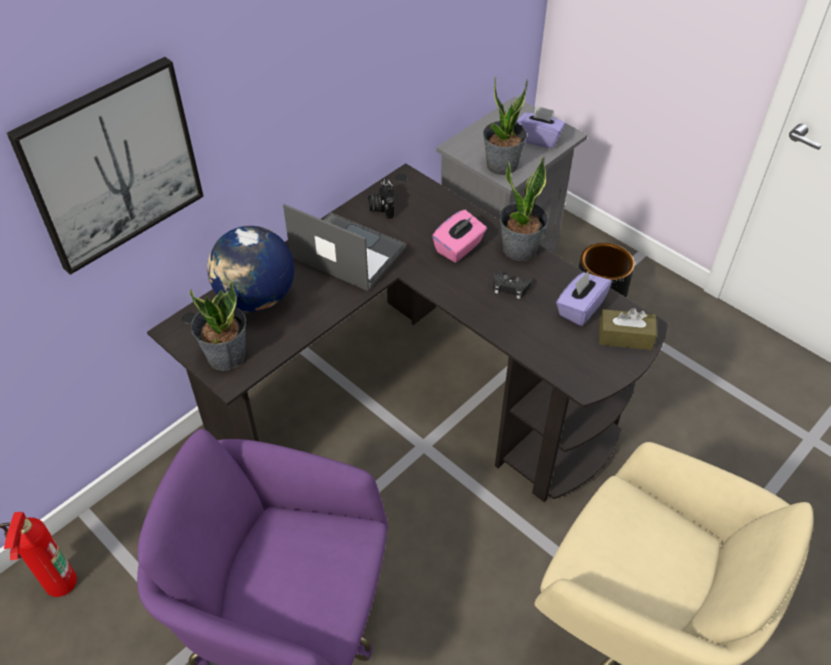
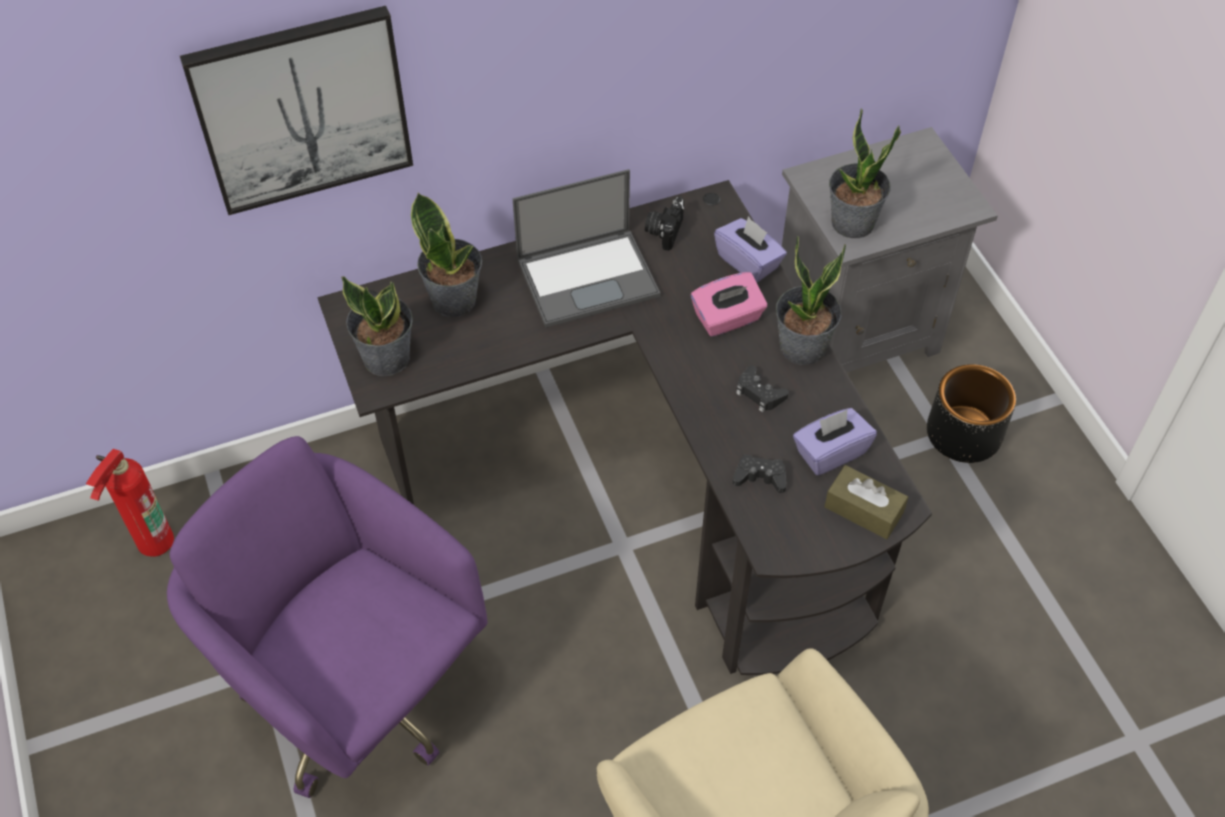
camera: 25 degrees right, 5 degrees up
(256, 298) = (454, 299): globe -> potted plant
(347, 252) = (589, 277): laptop -> laptop turned 105 degrees clockwise
(539, 139) = (926, 201): purple tissue box -> purple tissue box (748, 262)
(545, 341) = (760, 477): none -> black game controller

